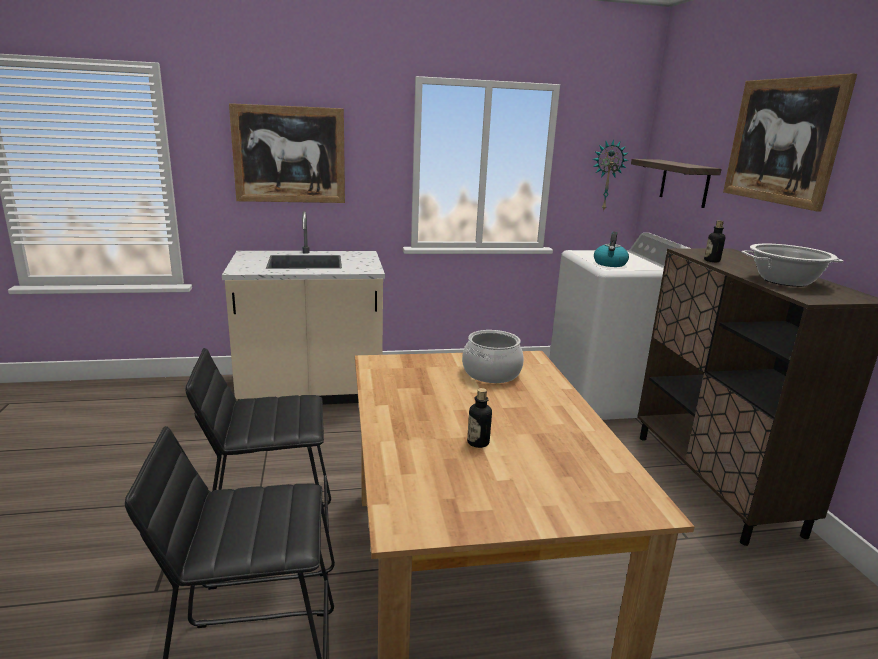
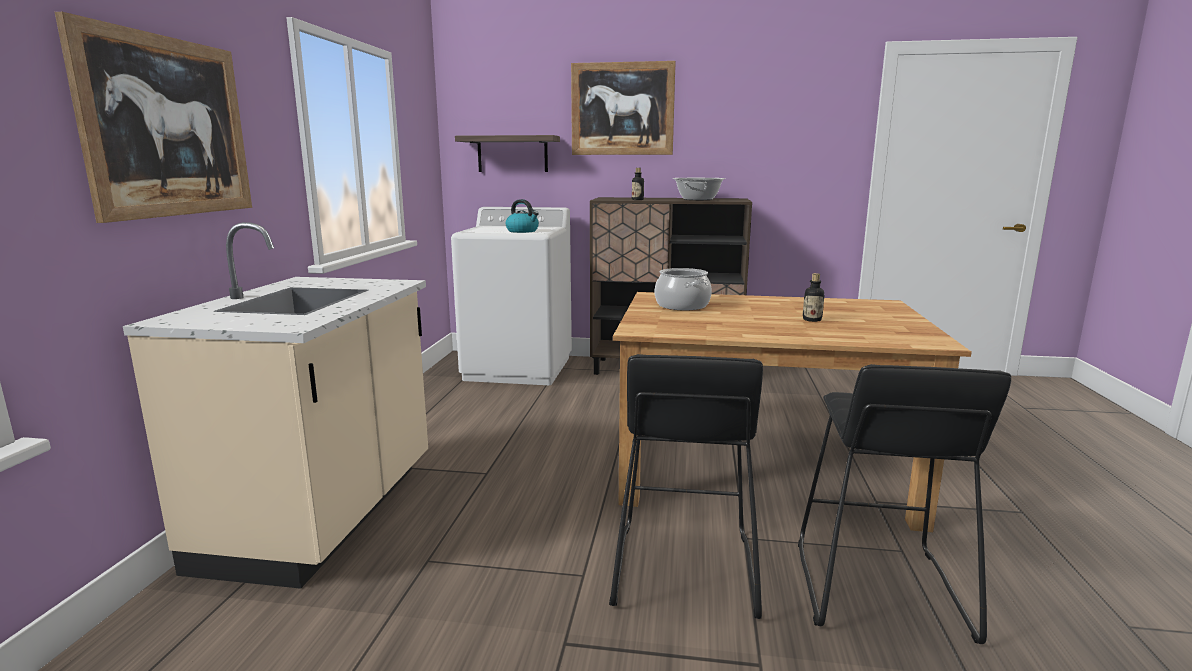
camera: 70 degrees left, 5 degrees down
(607, 175) = (425, 155): wall clock -> none

